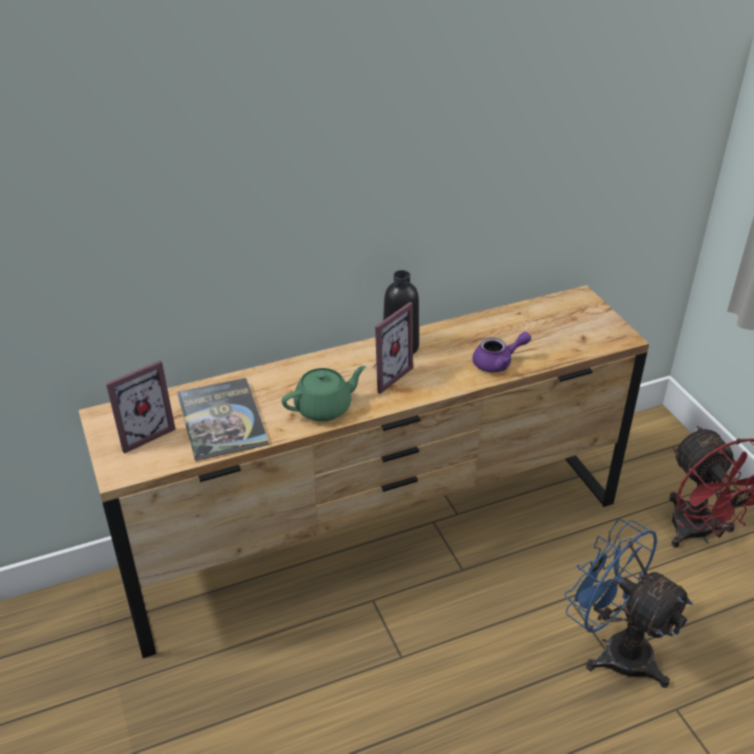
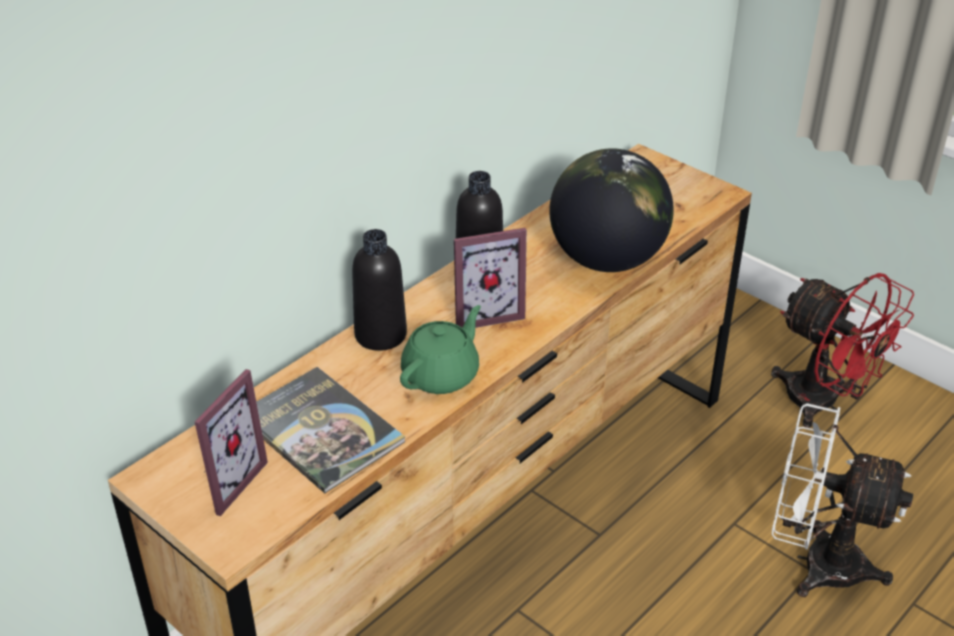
camera: 25 degrees left, 0 degrees up
(304, 369) = (380, 335): none -> black bottle
(384, 375) = (485, 312): picture frame -> picture frame turned 60 degrees clockwise
(498, 363) = (607, 260): purple teapot -> globe
(615, 649) = (816, 562): blue fan -> white fan

